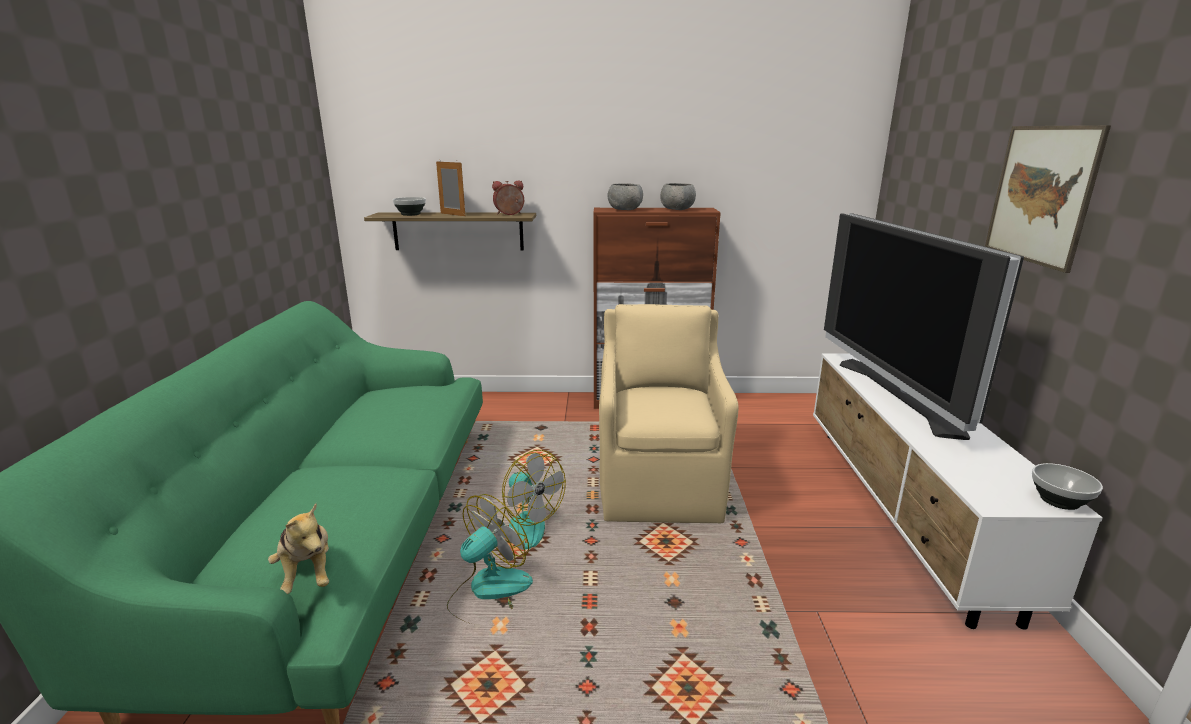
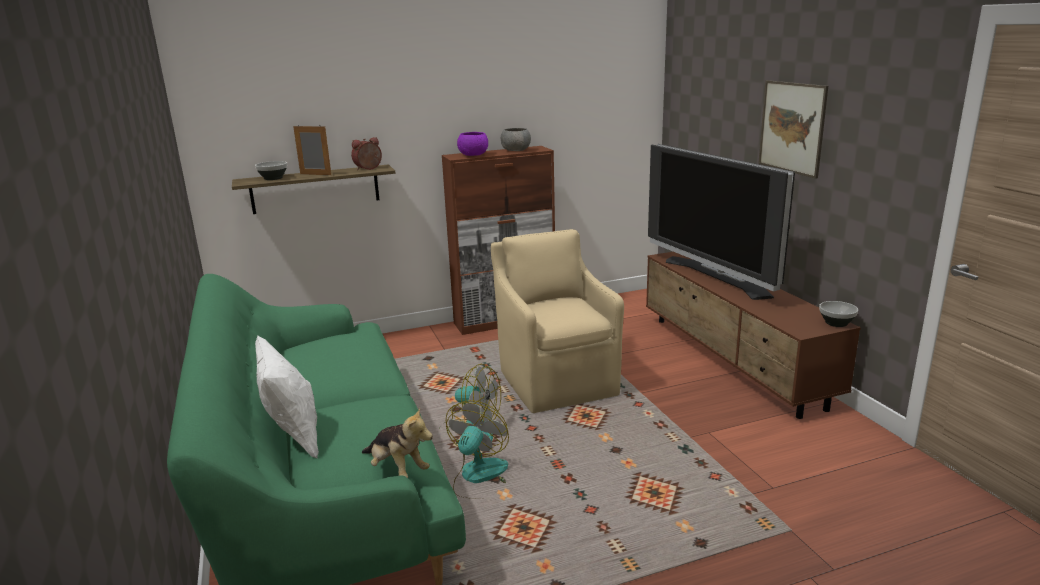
camera: 20 degrees left, 0 degrees up
(262, 495) = (294, 437): none -> white pillow
(624, 210) = (473, 155): grey bowl -> purple bowl
(903, 510) = (732, 361): white tv stand -> brown tv stand

